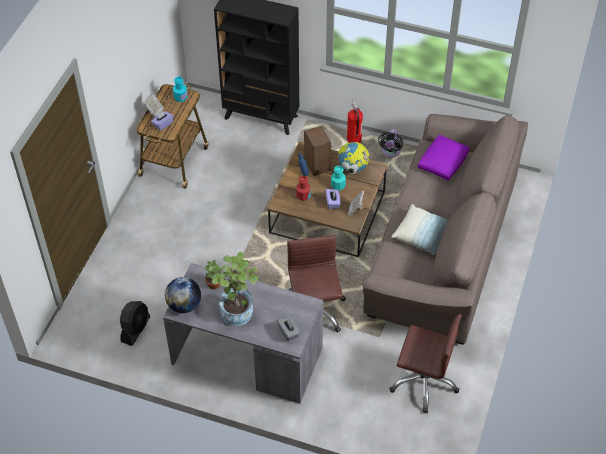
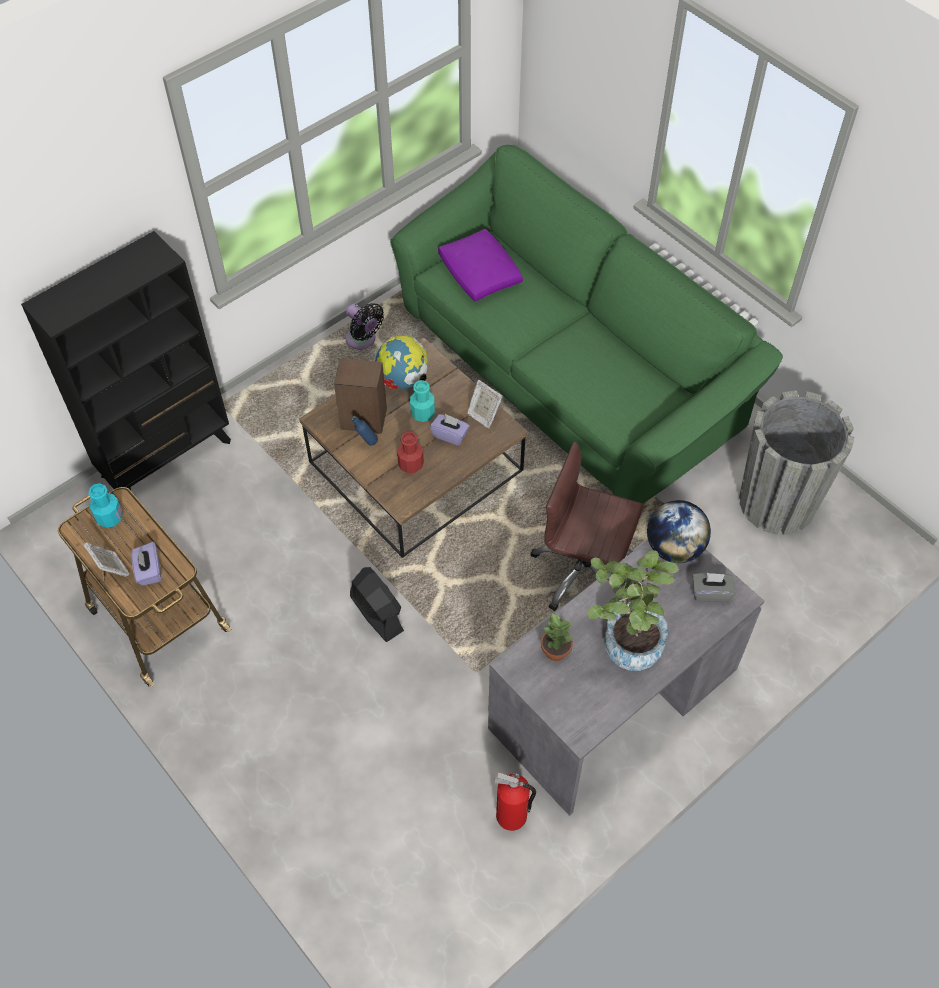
camera: 60 degrees left, 5 degrees up
(136, 329) = (467, 839): black fan -> black fan (376, 613)
(184, 305) = (573, 714): globe -> globe (674, 547)
(353, 140) = (306, 369): fire extinguisher -> fire extinguisher (512, 816)
(422, 235) = (592, 359): pillow -> none
(424, 381) = (777, 502): brown office chair -> grey planter
(441, 247) = (567, 370): brown sofa -> green sofa

